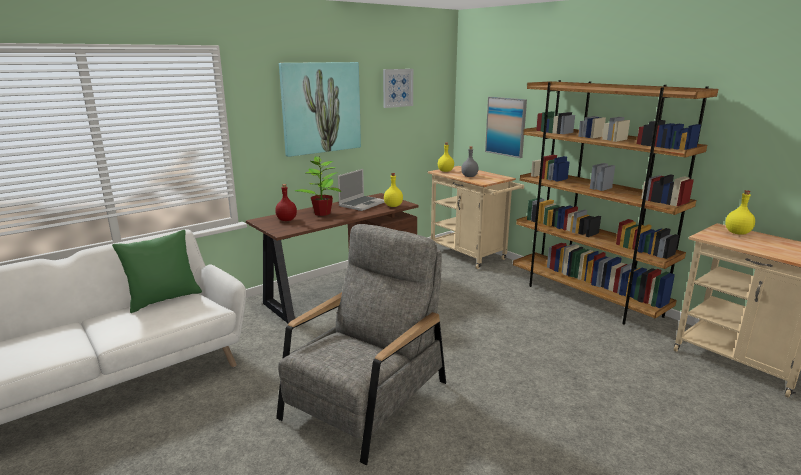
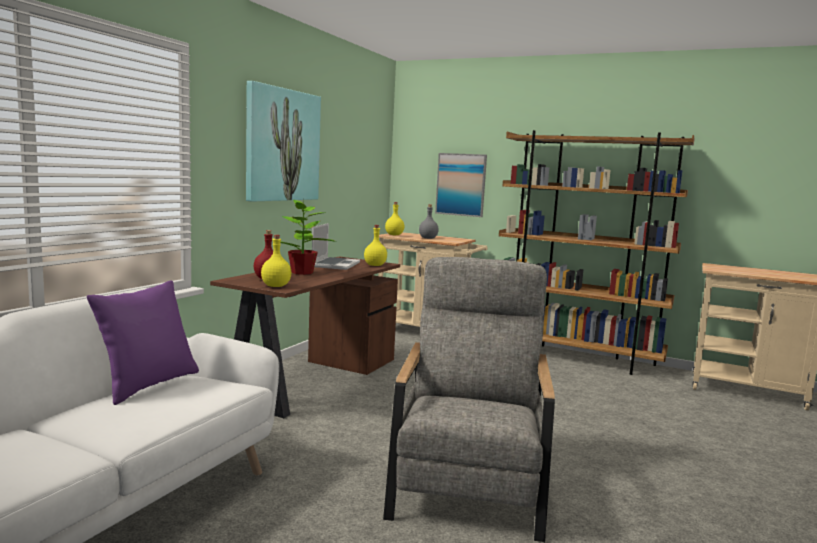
camera: 25 degrees left, 10 degrees down
(164, 299) = (148, 385): green pillow -> purple pillow
(397, 88) = (348, 135): picture -> none
(737, 233) = (730, 267): yellow bottle -> yellow bottle (275, 286)

